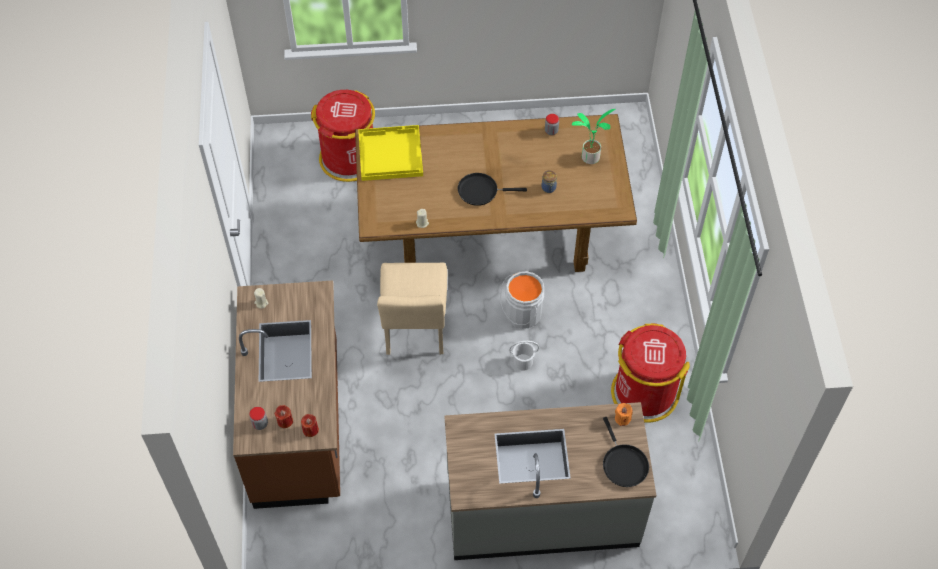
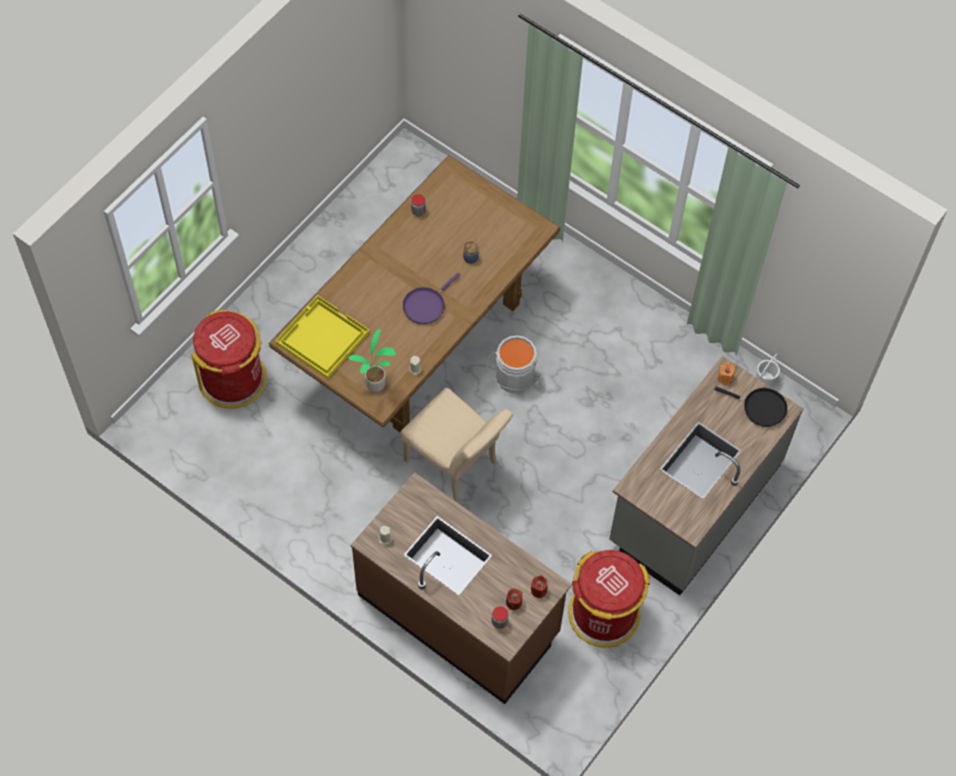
camera: 50 degrees left, 5 degrees up
(481, 191) = (426, 305): black frying pan -> purple frying pan
(523, 362) = (558, 413): white bucket -> white bucket (765, 379)
(590, 158) = (472, 208): potted plant -> potted plant (376, 385)
(643, 393) = (662, 356): red trash can -> red trash can (603, 614)

